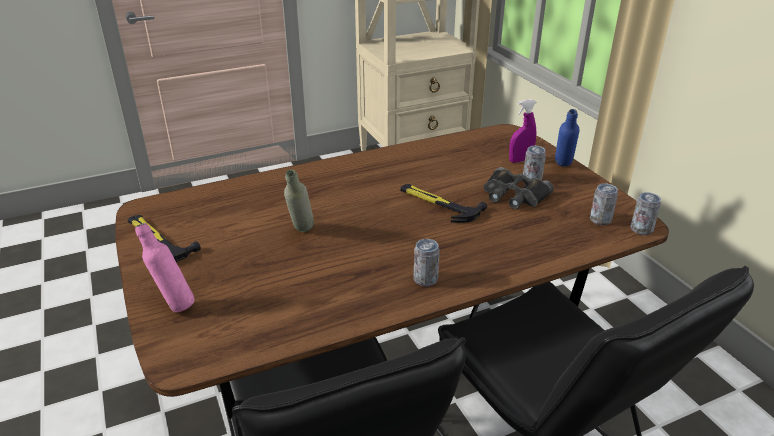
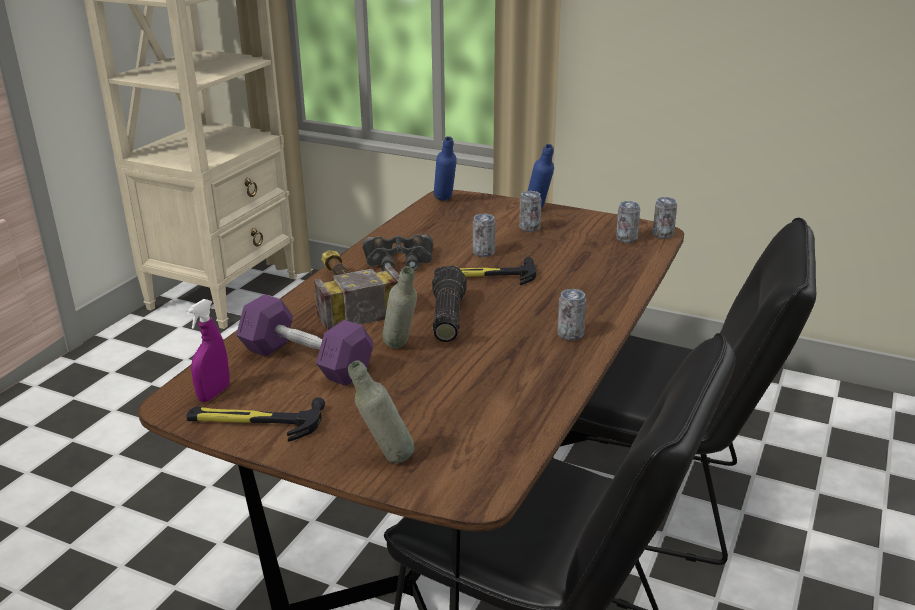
camera: 40 degrees left, 5 degrees down
(174, 305) = (385, 460): pink bottle -> grey bottle
(240, 214) = (306, 361): none -> purple dumbbell
(329, 180) = (346, 295): none -> hammer
(364, 223) = (446, 317): none -> flashlight
(465, 185) = (483, 253): none -> can
(500, 135) = (445, 201): none -> blue bottle
(513, 195) = (535, 246): black binoculars -> black binoculars (399, 260)
(520, 160) = (496, 217): purple spray bottle -> purple spray bottle (214, 394)

